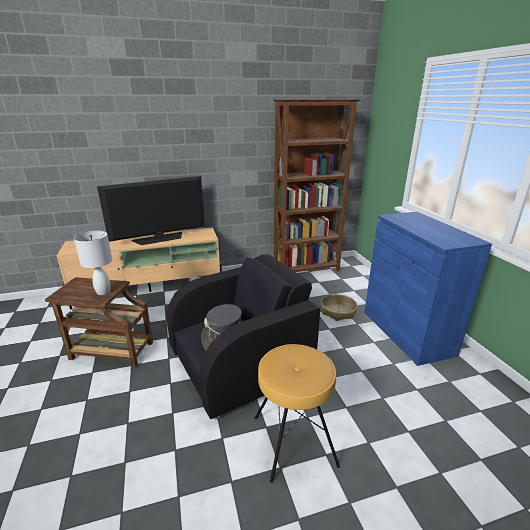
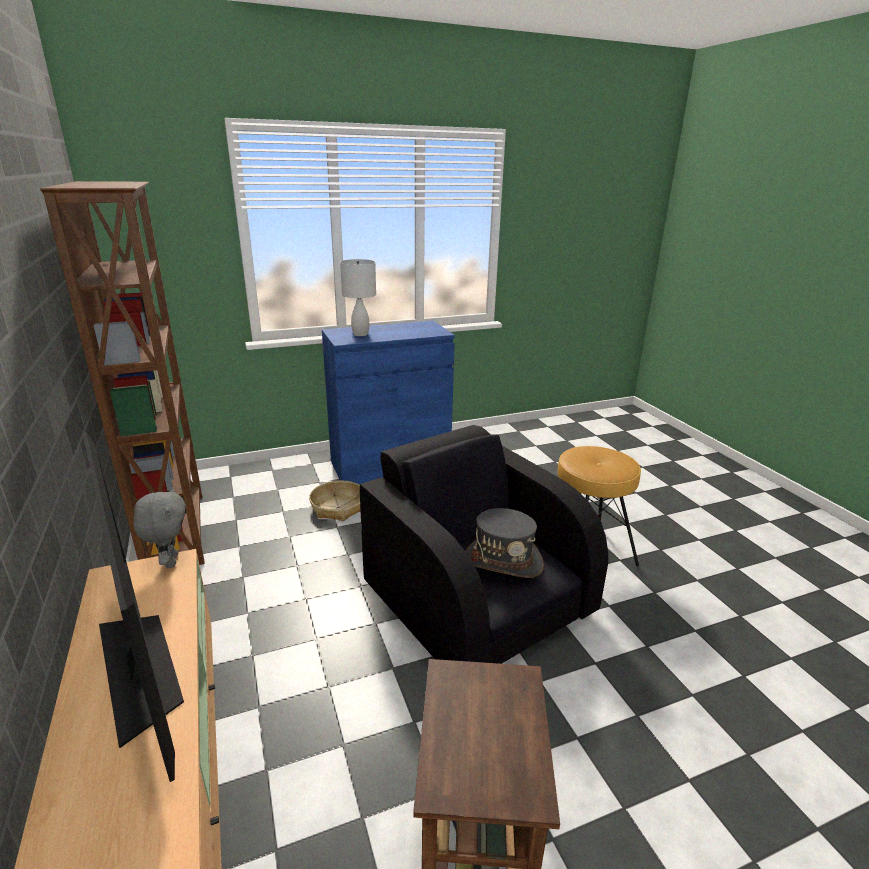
camera: 95 degrees left, 0 degrees up
(103, 292) = (490, 690): white table lamp -> white table lamp (360, 334)
(211, 236) = (170, 561): none -> grey plush toy

